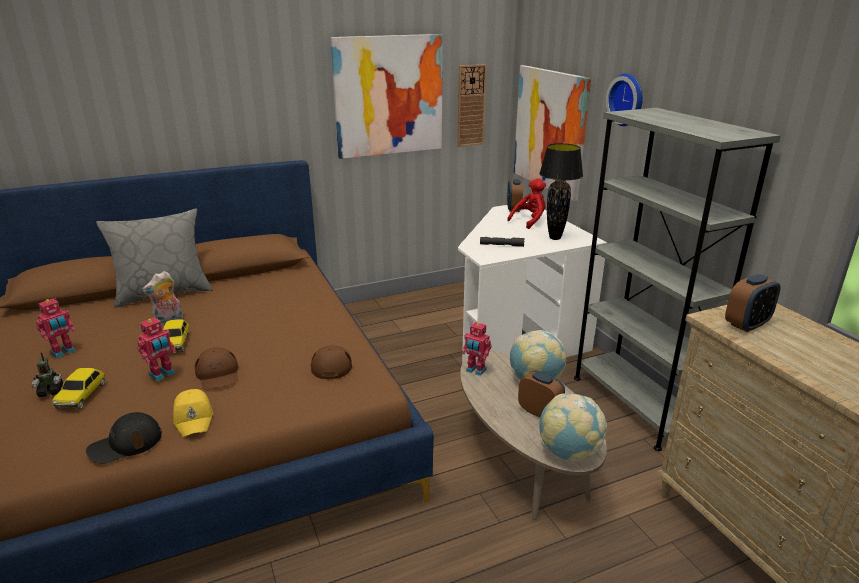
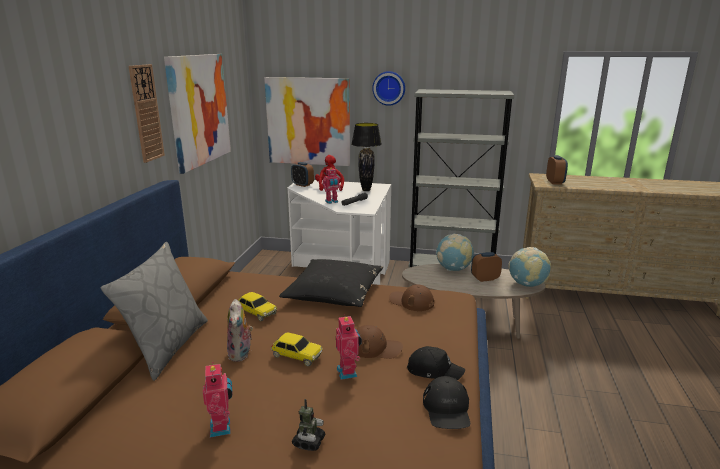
camera: 55 degrees left, 5 degrees down
(82, 395) = (344, 420): toy car -> toy car (256, 312)
(194, 418) = (434, 370): yellow cap -> black cap
(314, 320) = (334, 292): none -> black pillow
(471, 106) = (236, 113): wall clock -> wall clock (146, 113)
(475, 370) = (423, 280): toy robot -> toy robot (332, 202)

